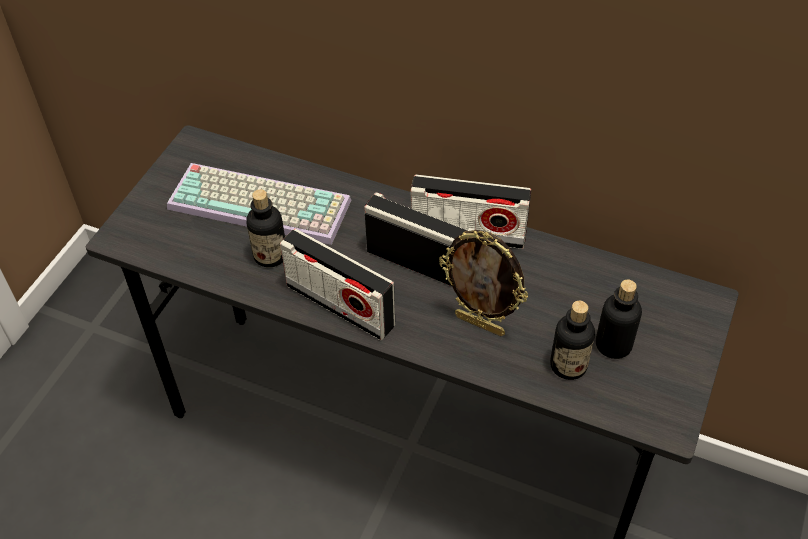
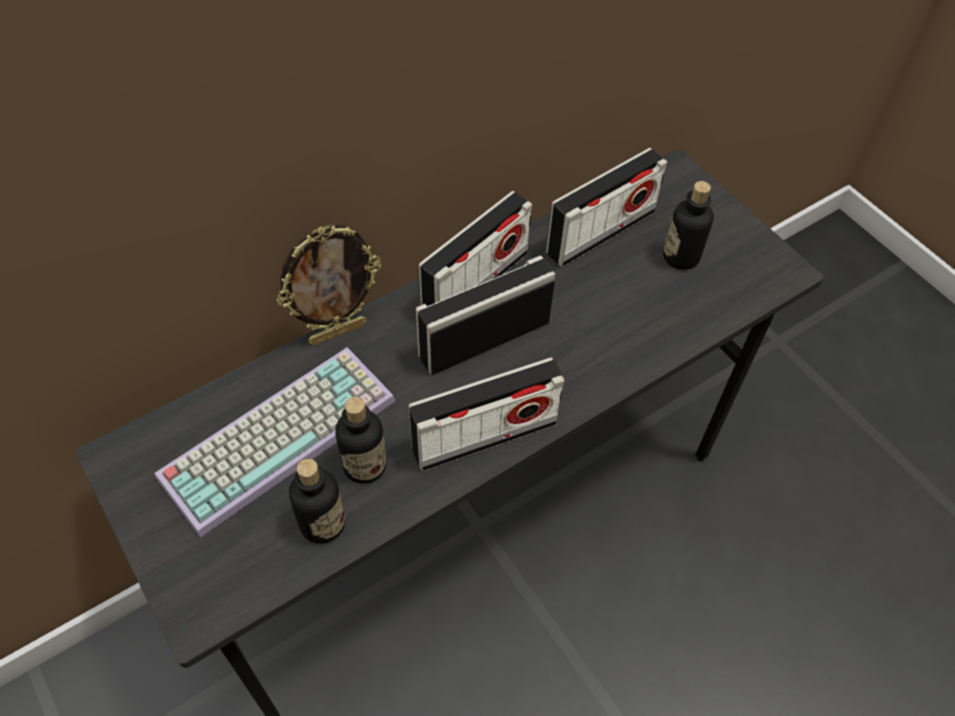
camera: 60 degrees left, 5 degrees up
(480, 324) = (592, 335): picture frame -> picture frame (337, 332)
(568, 365) = (682, 299): bottle -> bottle (322, 523)
(589, 282) = (600, 232): none -> radio

